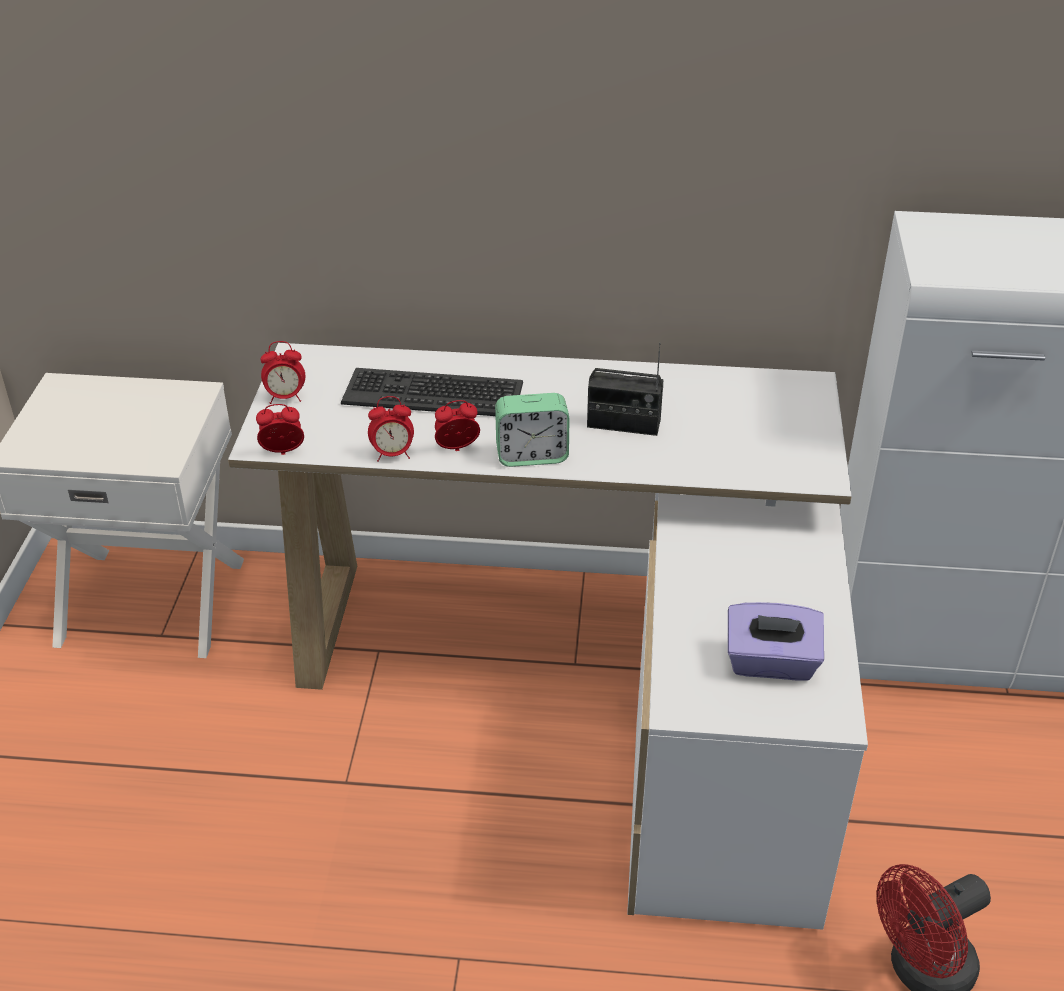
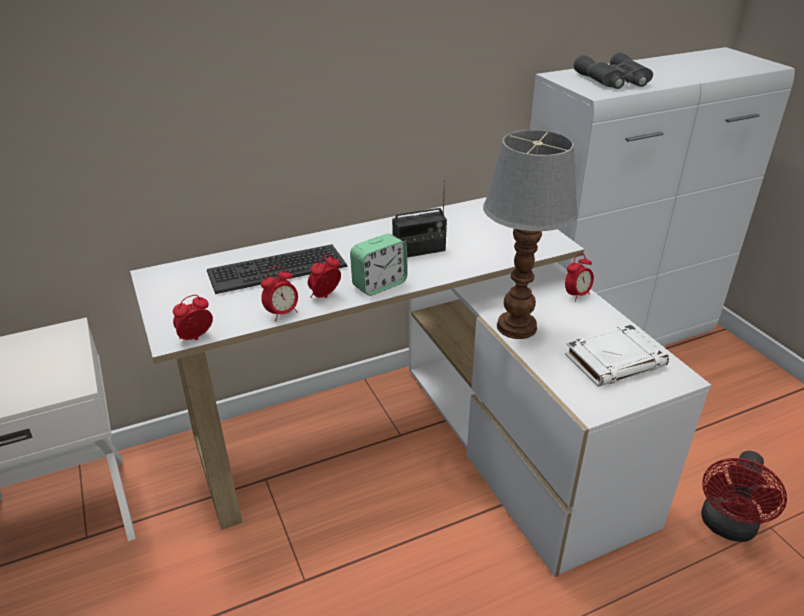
camera: 30 degrees left, 5 degrees down
(285, 397) = (166, 302): alarm clock -> alarm clock (576, 295)
(687, 573) = (517, 328): none -> table lamp
(771, 663) = (615, 360): purple tissue box -> white book
(996, 254) = (613, 80): none -> grey binoculars

